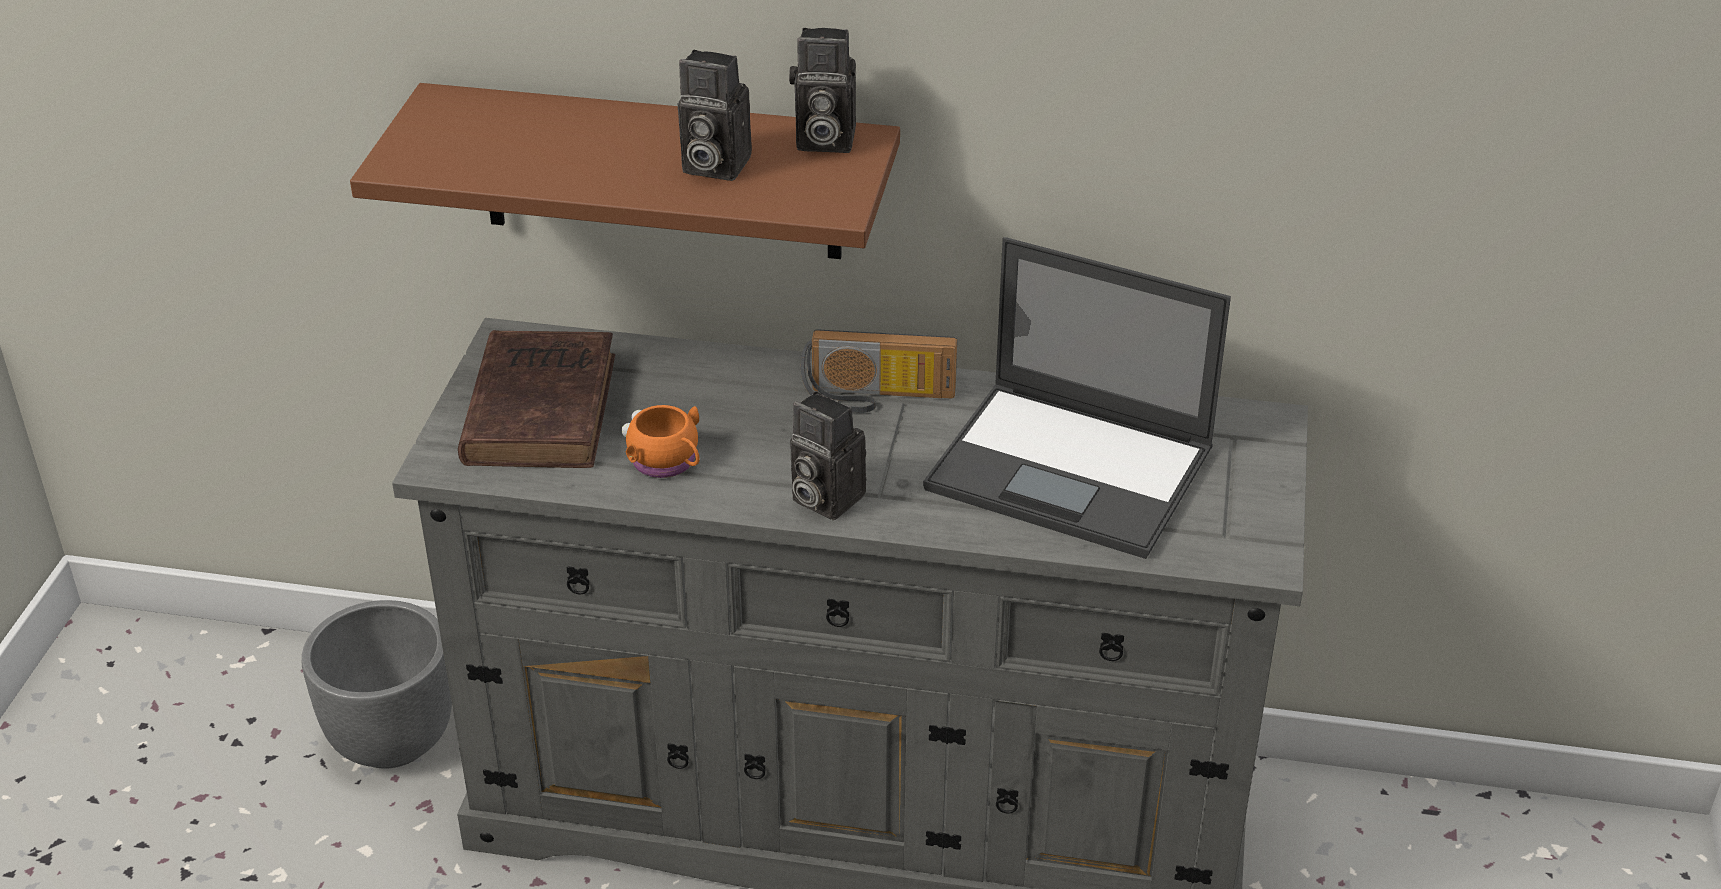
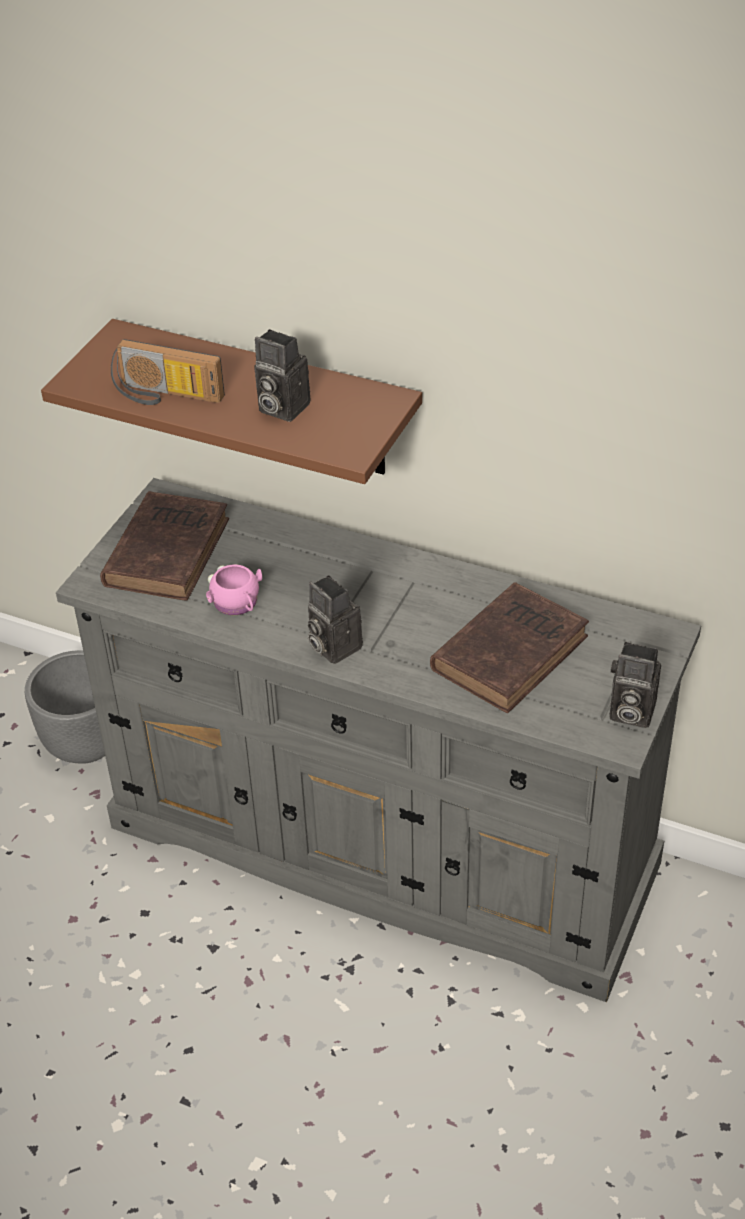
camera: 15 degrees right, 5 degrees up
(667, 463) = (237, 604): orange mug -> pink mug
(822, 140) = (363, 397): camera -> camera (629, 712)
(877, 398) = (395, 576): radio -> radio (165, 396)
(1073, 470) = (512, 651): laptop -> brown book

